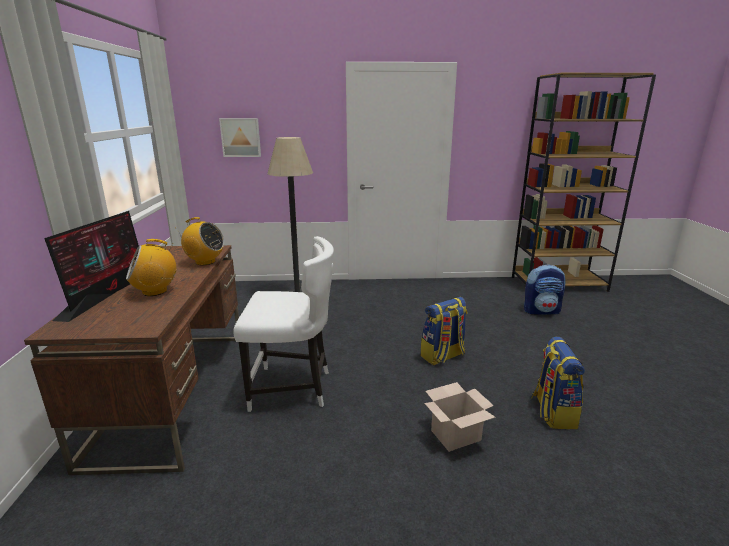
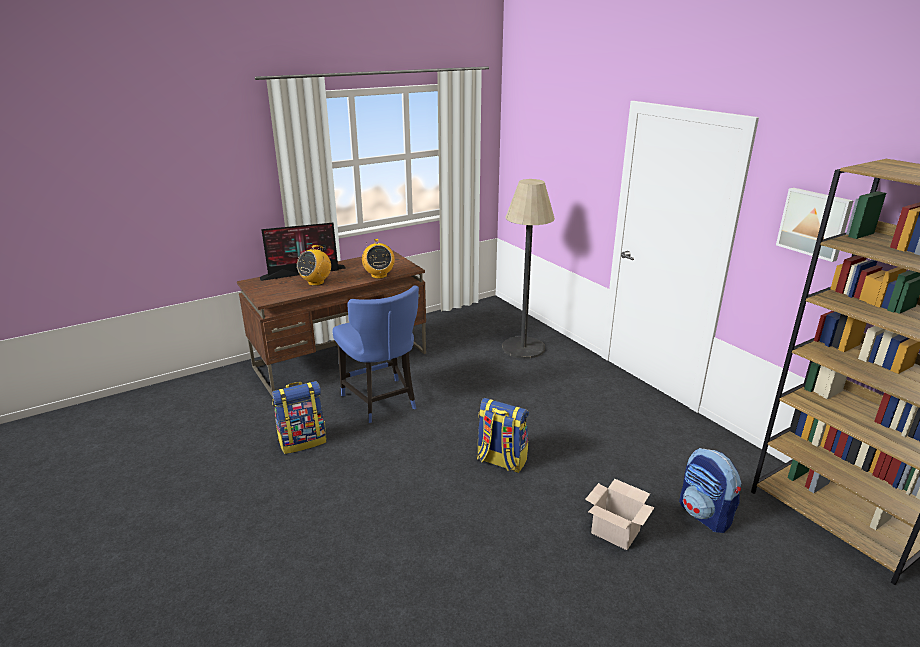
camera: 60 degrees right, 5 degrees up
(155, 291) = (316, 282): radio -> radio turned 90 degrees counterclockwise
(241, 137) = (538, 167): picture -> picture (814, 223)
(292, 388) = (381, 402): white chair -> blue chair
(456, 434) = (381, 499): cardboard box -> cardboard box (616, 532)
(553, 412) = (460, 555): backpack -> backpack (303, 441)

